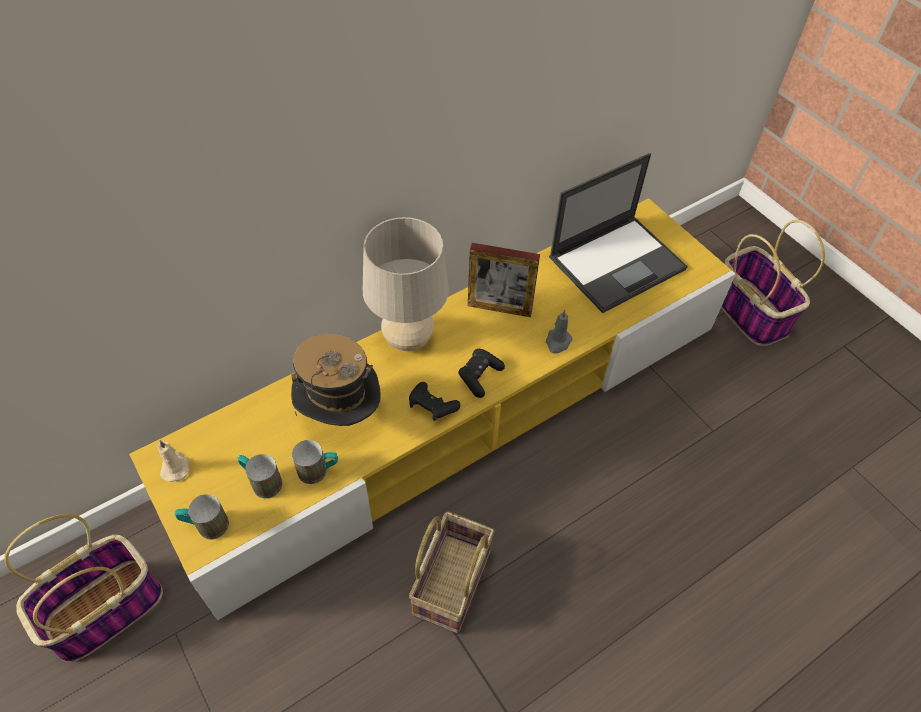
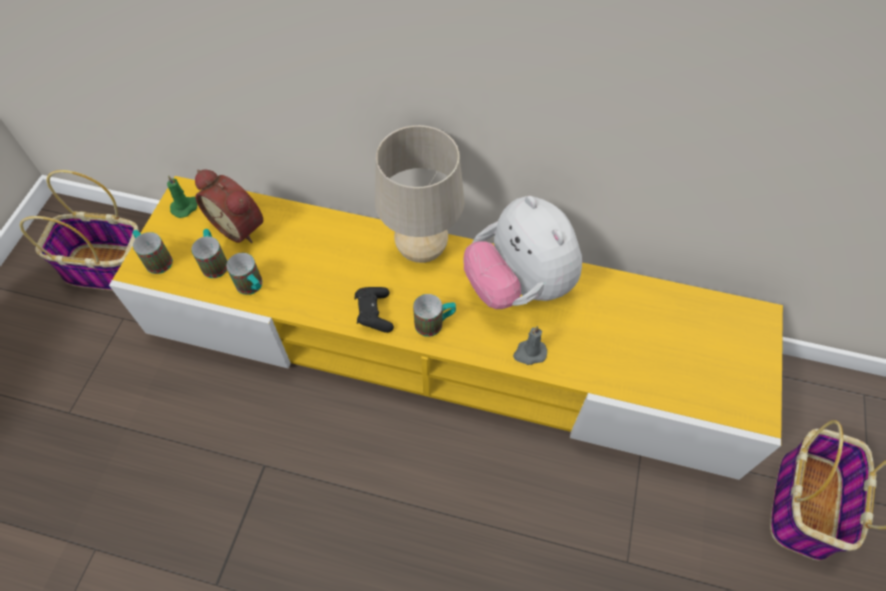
camera: 50 degrees right, 5 degrees up
(176, 467) = (185, 207): beige candle -> green candle
(245, 439) = (240, 225): none -> alarm clock
(340, 415) = (311, 262): hat -> none
(451, 580) = (294, 454): basket -> none
(479, 377) = (435, 323): black game controller -> mug
(499, 308) = (518, 285): picture frame -> plush toy
(618, 262) = (672, 335): laptop -> none

